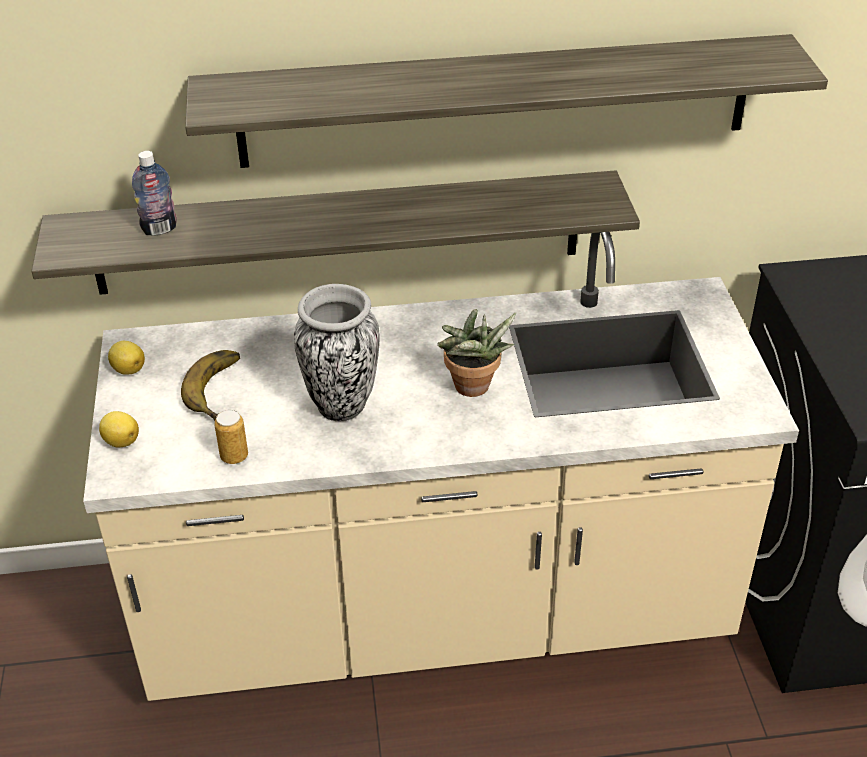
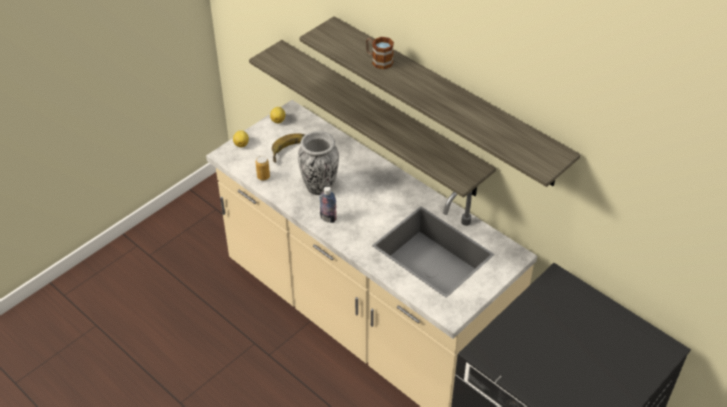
camera: 50 degrees right, 5 degrees up
(159, 229) = (305, 71): bottle -> bottle (328, 218)
(366, 86) = (378, 60): none -> mug
(473, 389) = (368, 218): potted plant -> none

